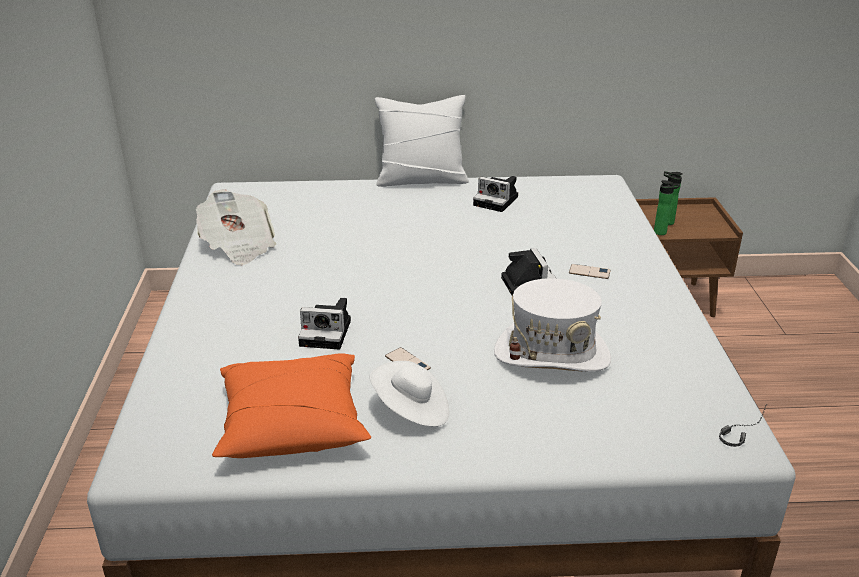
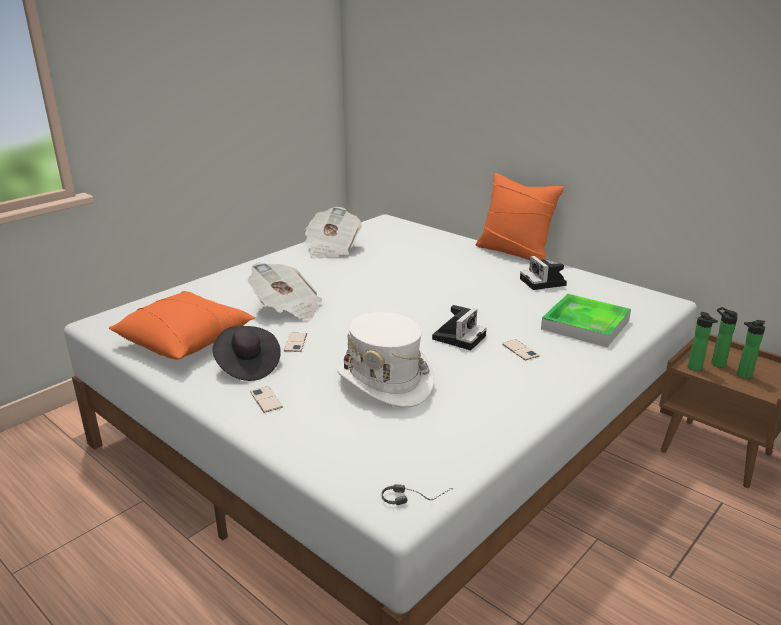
camera: 45 degrees right, 5 degrees down
(328, 333) = (287, 308): camera -> newspaper
(411, 410) = (247, 366): white hat -> black hat
(421, 180) = (514, 252): white pillow -> orange pillow
(493, 430) = (266, 399): none -> phone
(591, 227) = (585, 325): none -> tray
(692, 225) = (742, 375): none -> bottle

